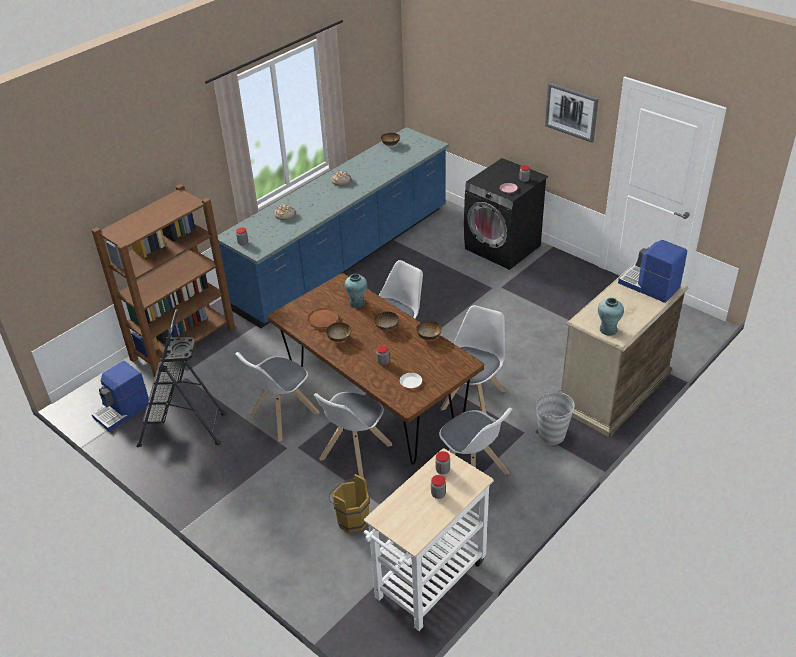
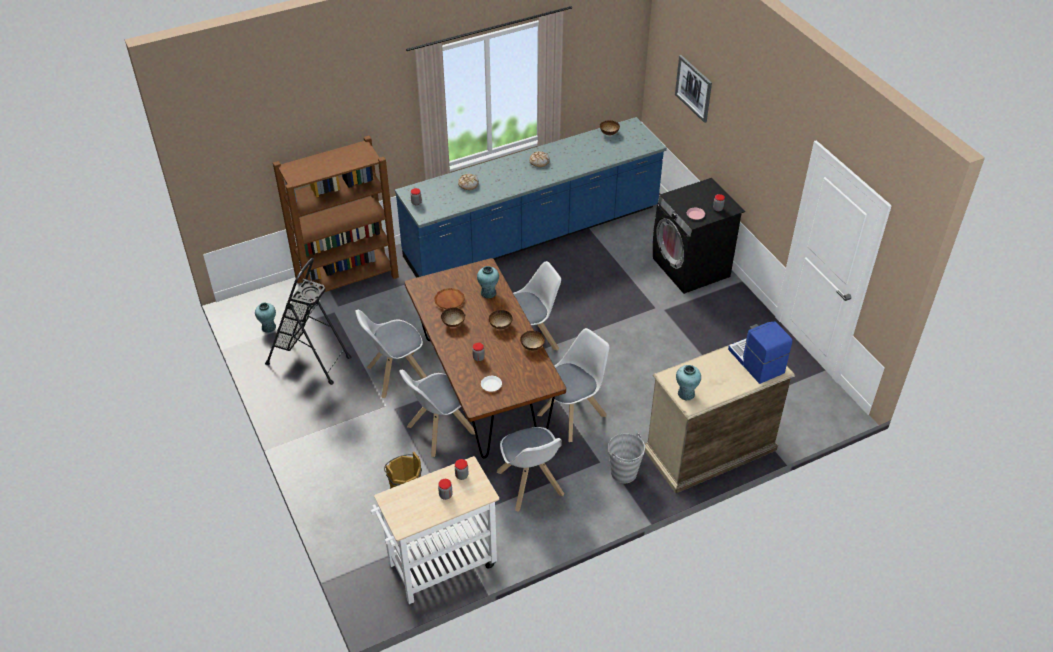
camera: 20 degrees right, 5 degrees up
(123, 411) = (268, 327): coffee machine -> turquoise vase
(571, 112) = (770, 156): picture -> picture (694, 88)

